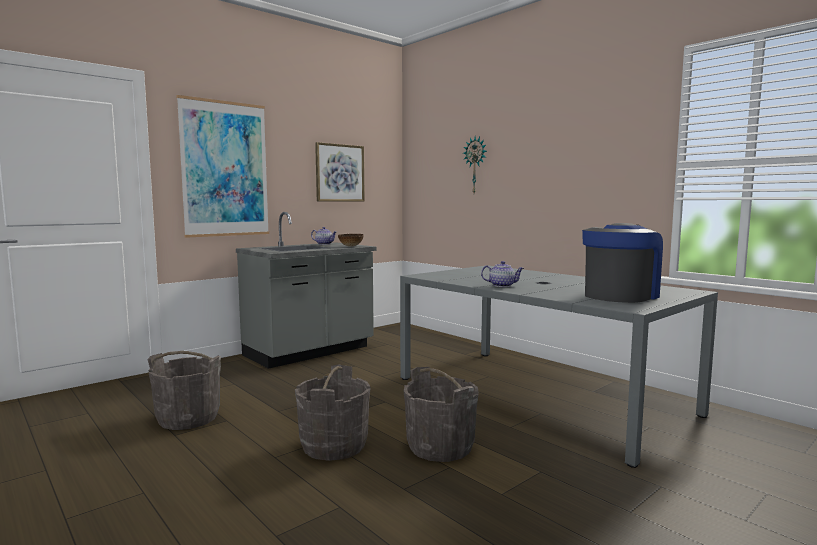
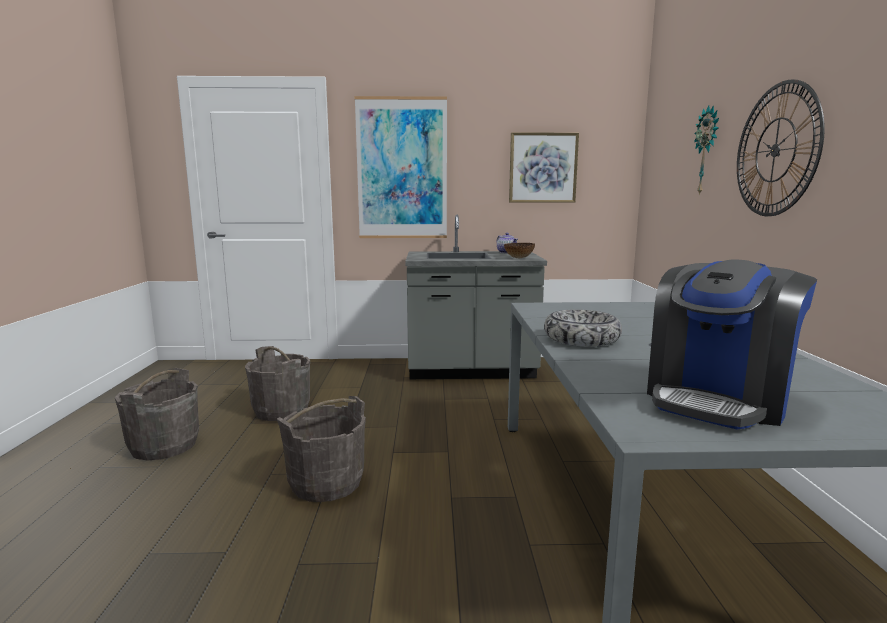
camera: 40 degrees right, 5 degrees up
(440, 447) = (410, 532): grey bucket -> grey bucket (164, 446)
(502, 285) = (581, 339): teapot -> bowl
(536, 167) = (775, 150): none -> wall clock
(620, 295) = (717, 399): coffee machine -> coffee machine turned 135 degrees clockwise

